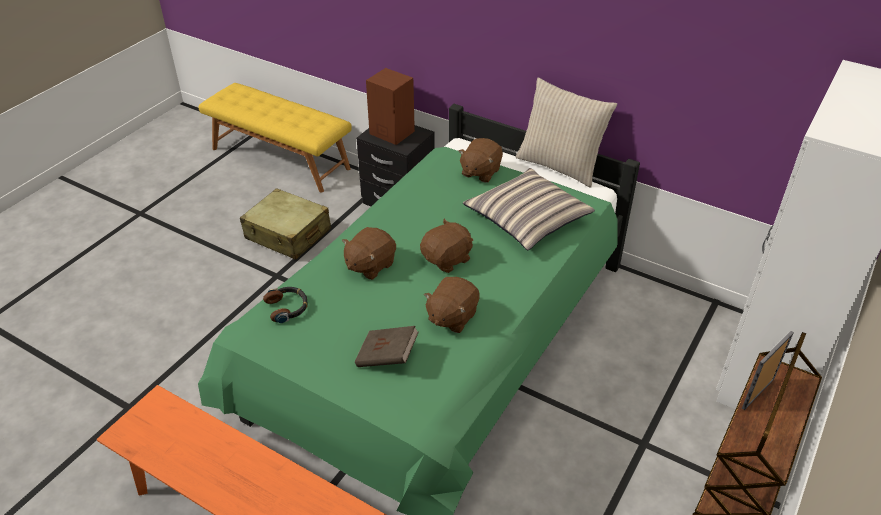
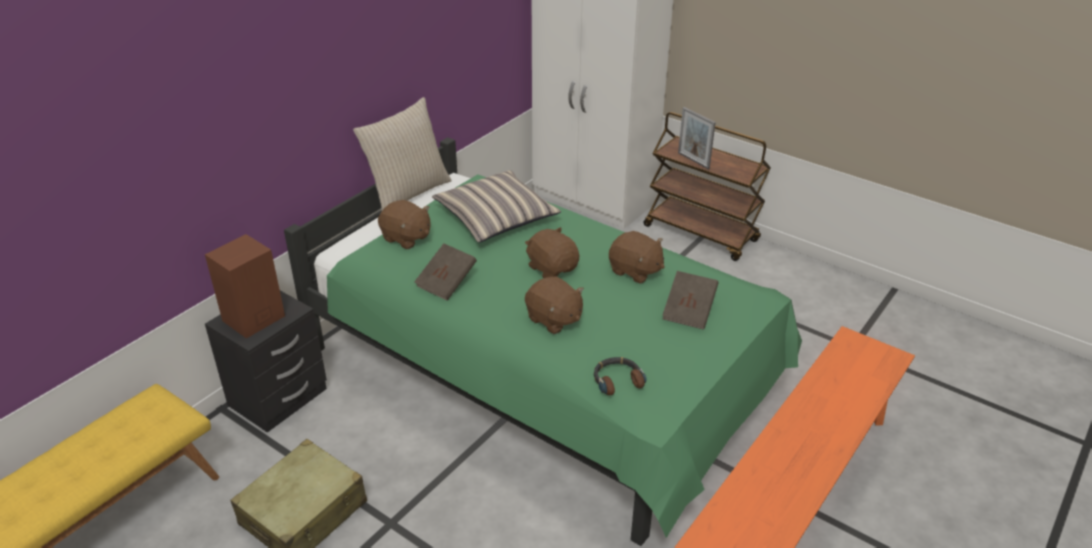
camera: 85 degrees left, 5 degrees down
(417, 201) = (446, 283): none -> brown book

